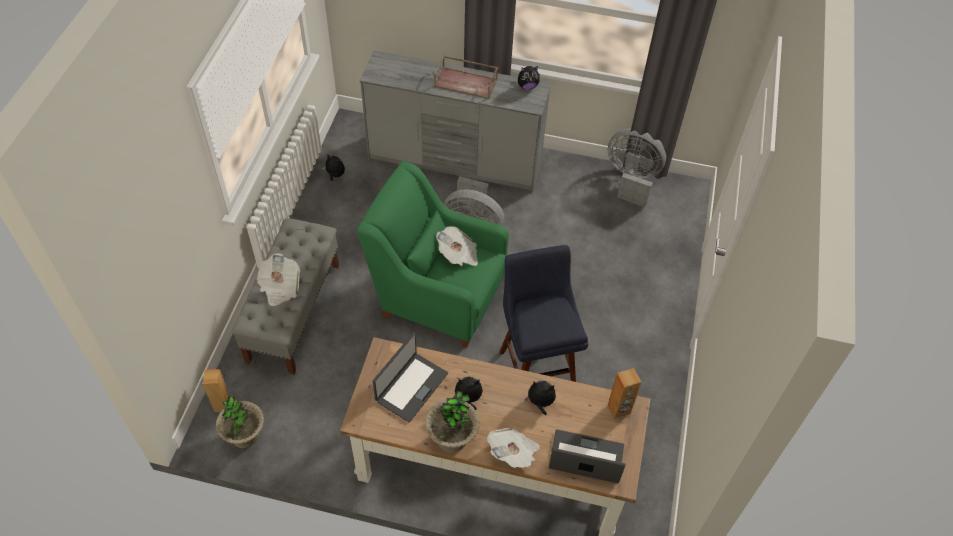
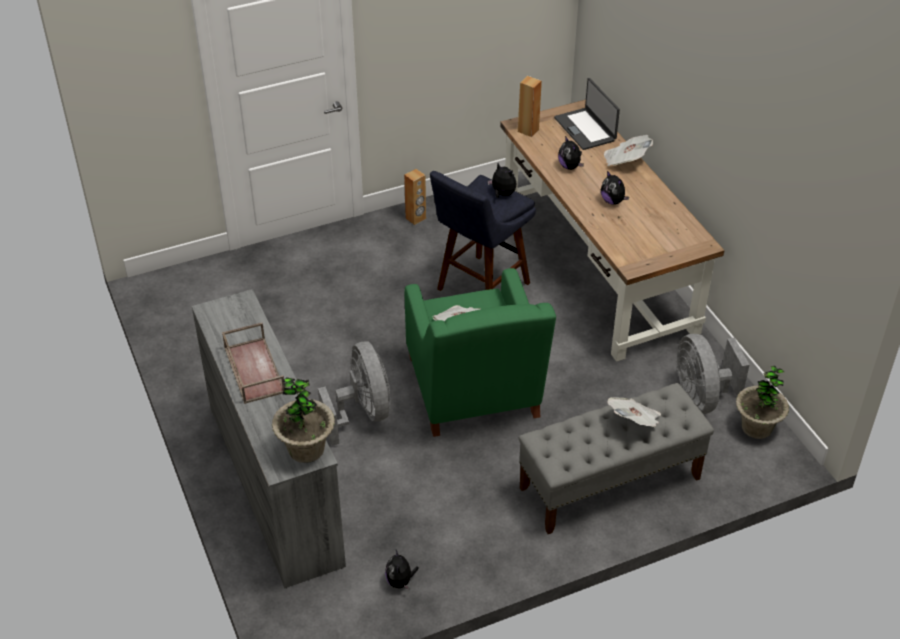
camera: 125 degrees left, 10 degrees down
(222, 405) = (753, 465): brown speaker -> brown speaker (416, 218)
(411, 387) = (642, 234): laptop -> none
(452, 438) = (653, 193): potted plant -> potted plant (306, 449)
(527, 86) = (214, 320): plush toy -> plush toy (502, 194)
(631, 179) = (179, 331): grey fan -> grey fan (701, 397)

